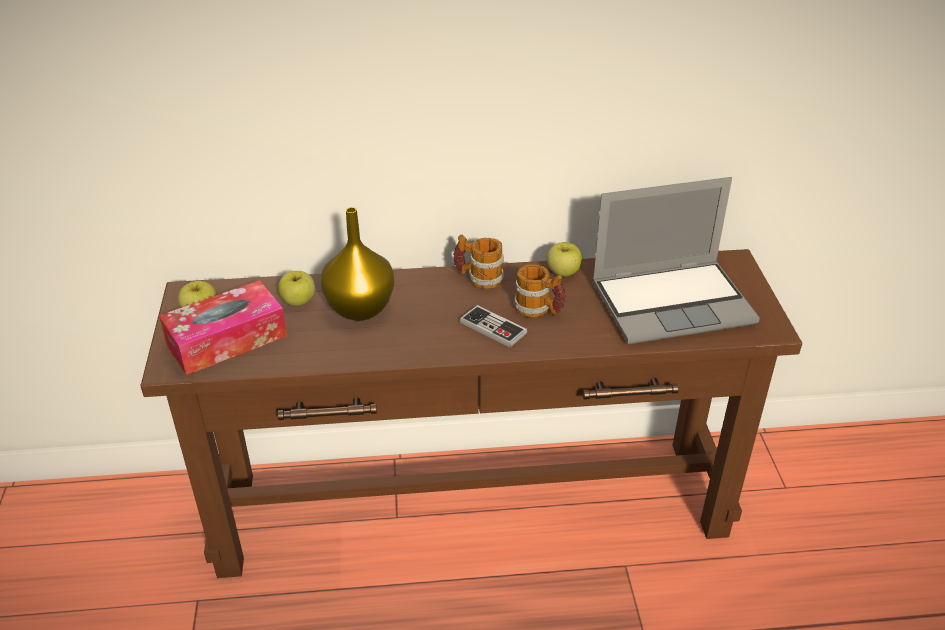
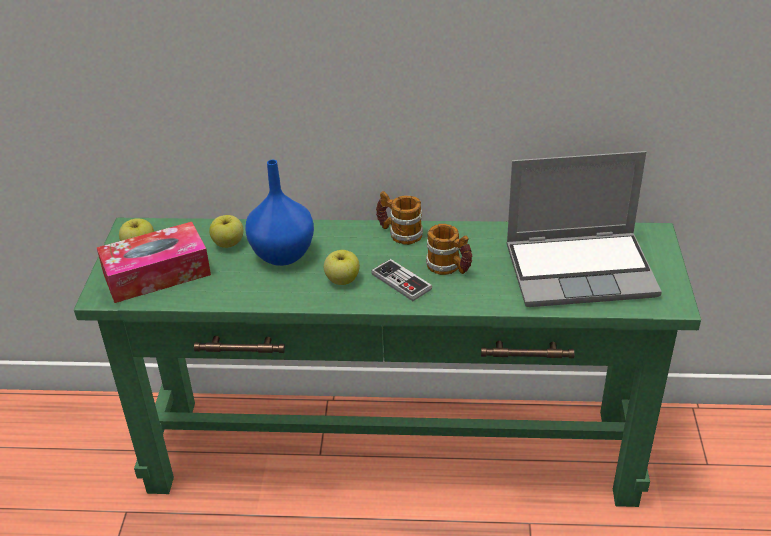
camera: 10 degrees right, 0 degrees up
(361, 308) = (284, 254): yellow vase -> blue vase
(472, 506) = (392, 452): brown console table -> green console table
(563, 272) = (481, 233): apple -> apple (342, 280)

